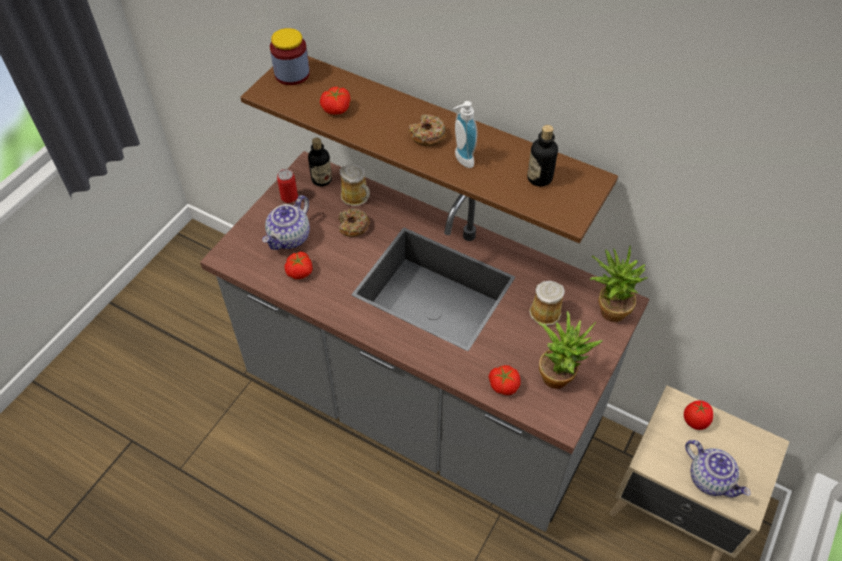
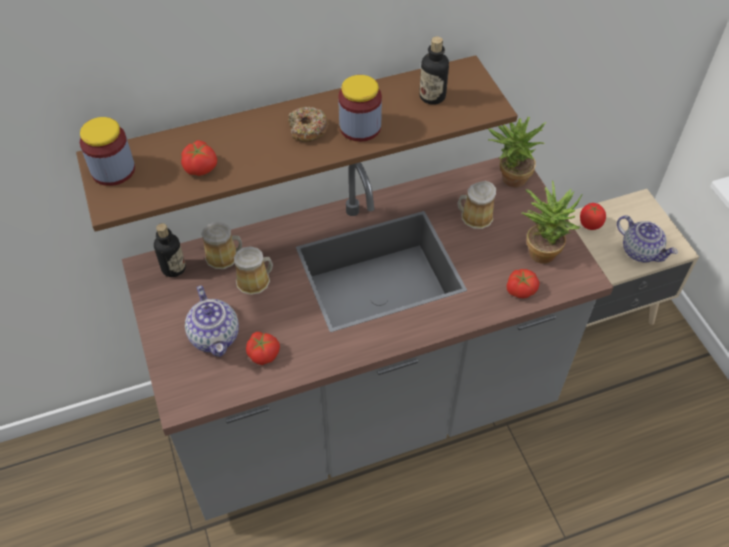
camera: 50 degrees left, 0 degrees up
(289, 197) = (165, 306): can -> none
(353, 226) = (255, 281): donut -> mug
(461, 159) = (360, 127): soap dispenser -> jar
(710, 479) = (641, 251): teapot -> teapot turned 45 degrees clockwise

